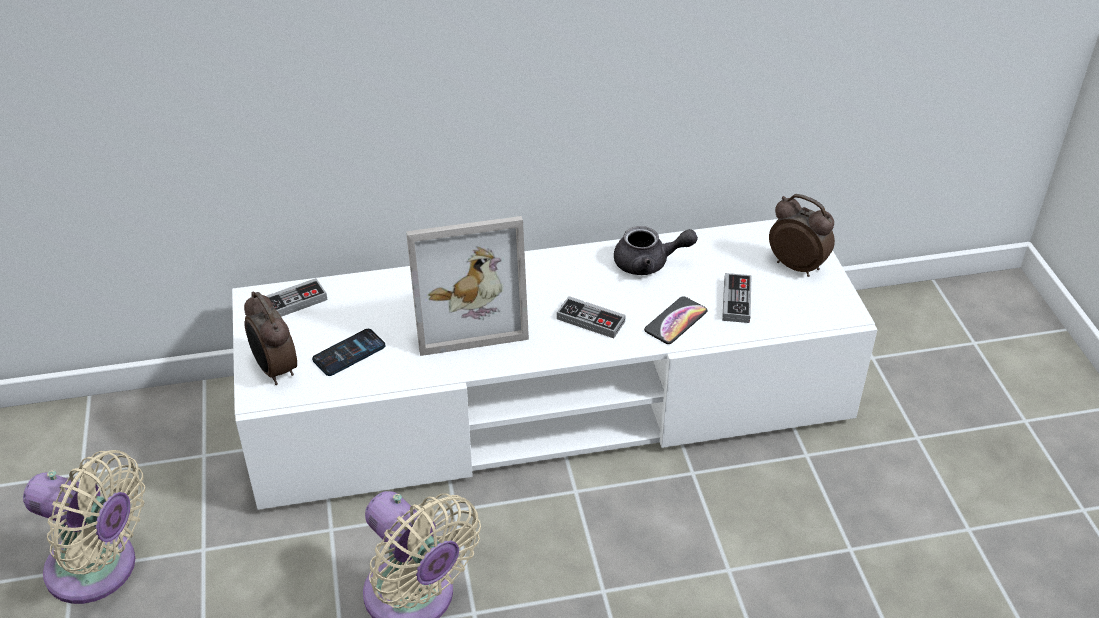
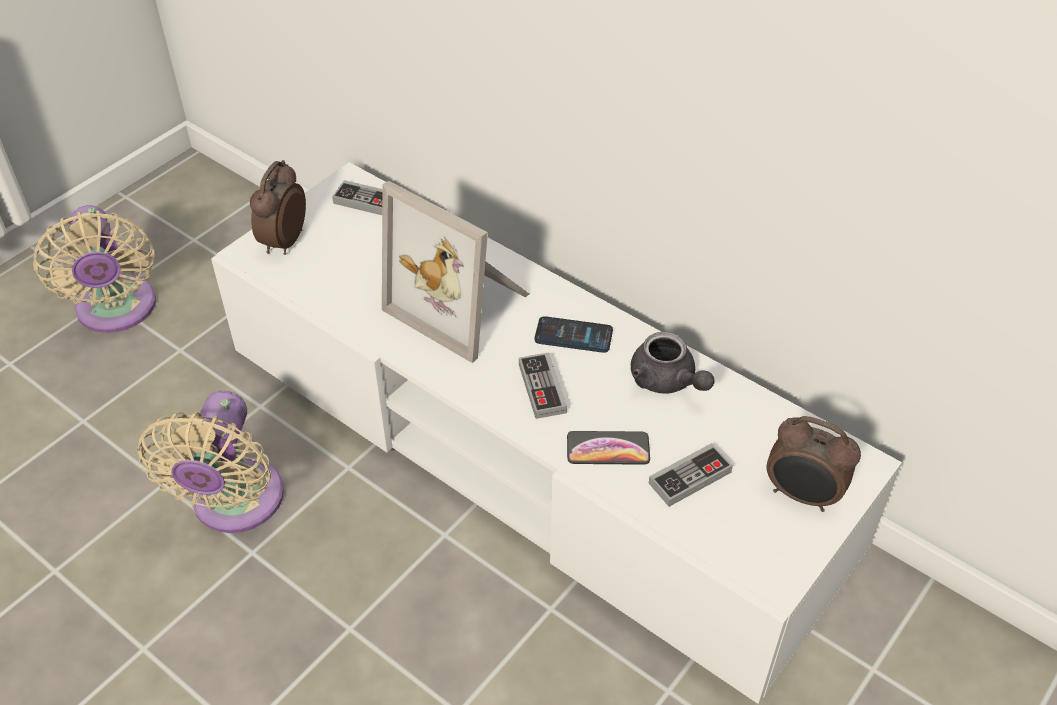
camera: 50 degrees right, 5 degrees up
(349, 353) = (342, 268): phone -> phone (573, 335)
(797, 265) = (802, 496): alarm clock -> alarm clock turned 120 degrees clockwise

